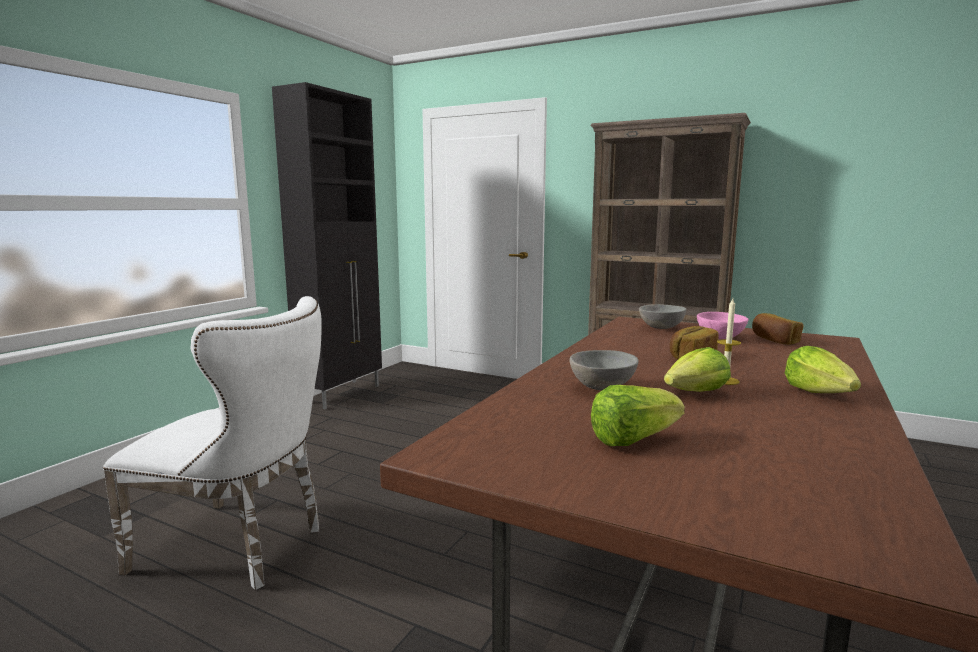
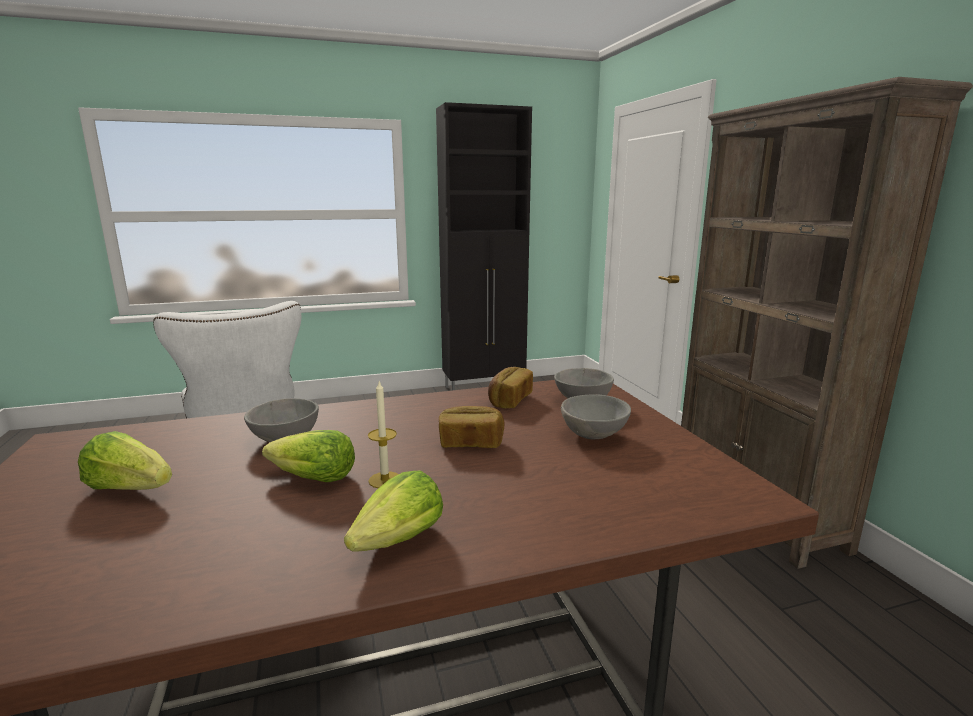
camera: 45 degrees right, 5 degrees up
(721, 338) = (594, 435): pink bowl -> grey bowl
(774, 340) = (651, 463): bread -> bread (509, 400)

